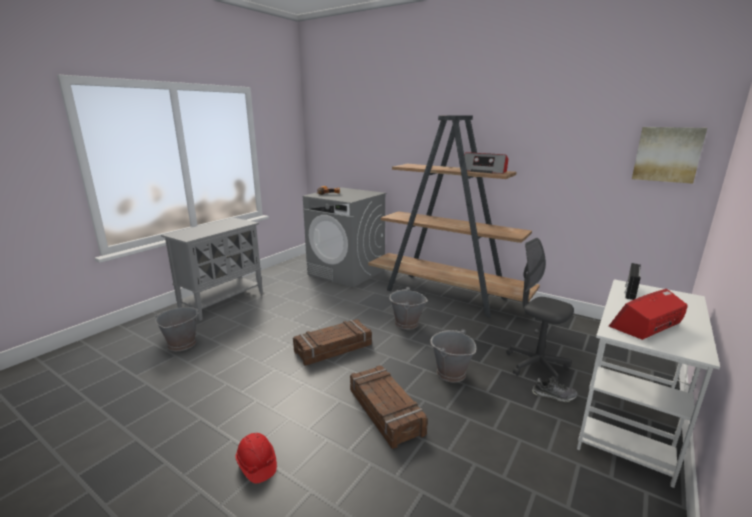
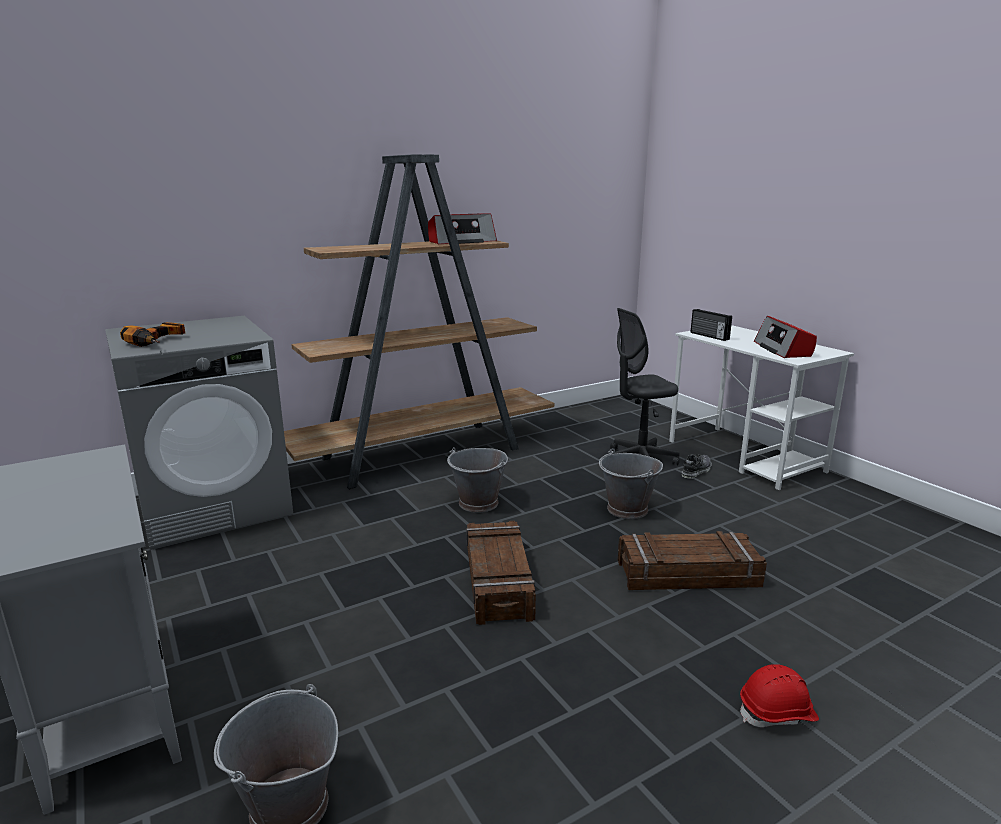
camera: 65 degrees left, 0 degrees up
(667, 154) = (606, 201): picture -> none

